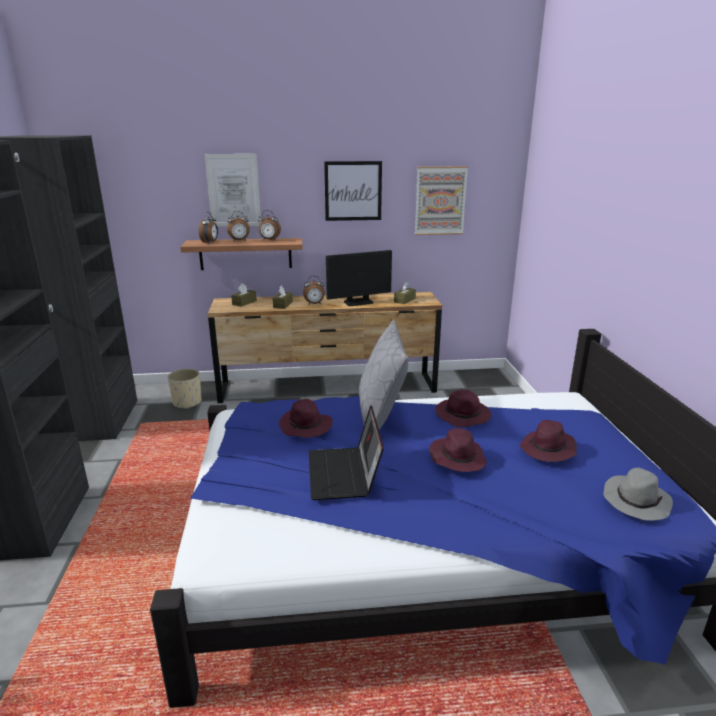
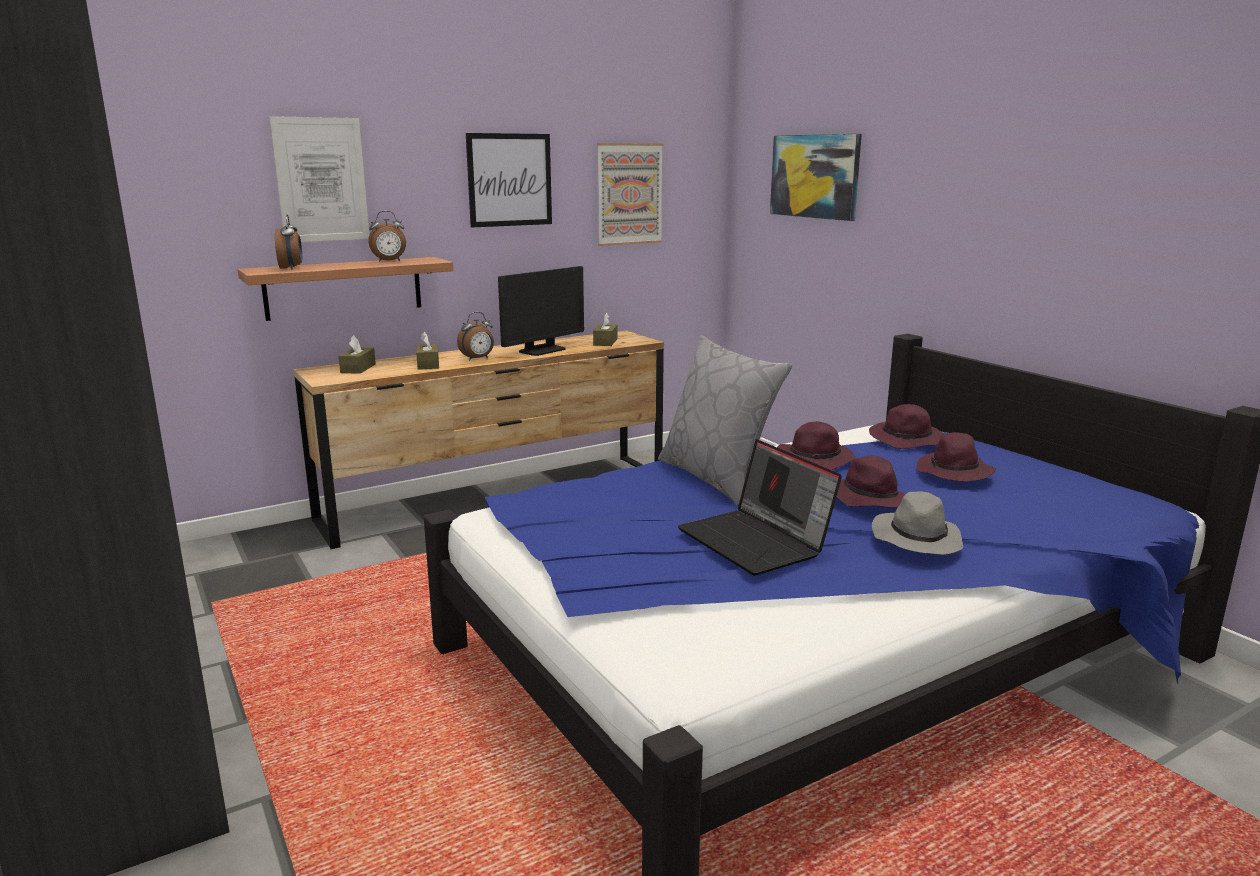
camera: 25 degrees left, 5 degrees down
(187, 402) = (272, 558): beige planter -> none
(239, 241) = (339, 264): alarm clock -> none
(306, 426) = (631, 504): purple hat -> purple hat (907, 440)
(563, 198) = (815, 176): none -> picture
(635, 501) = (1095, 500): grey hat -> grey hat (916, 539)

